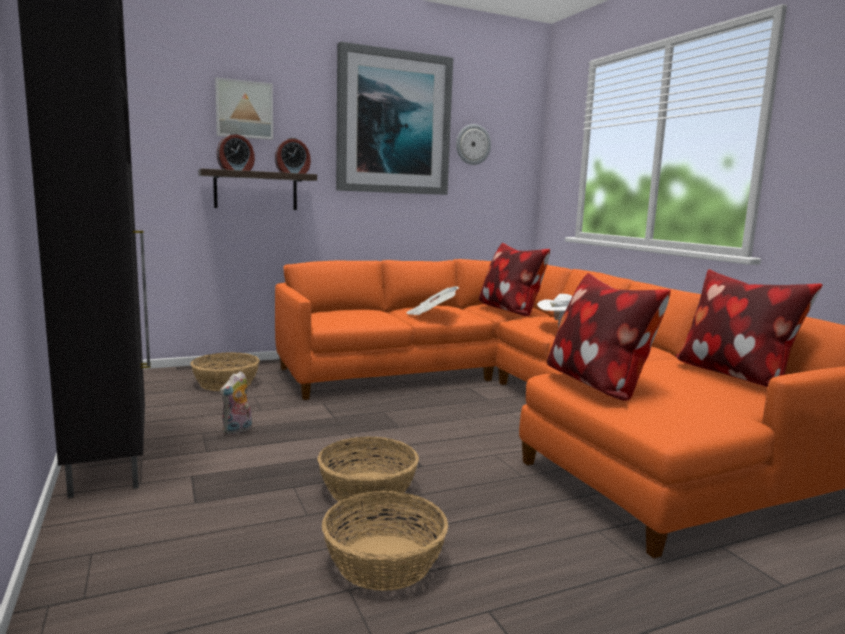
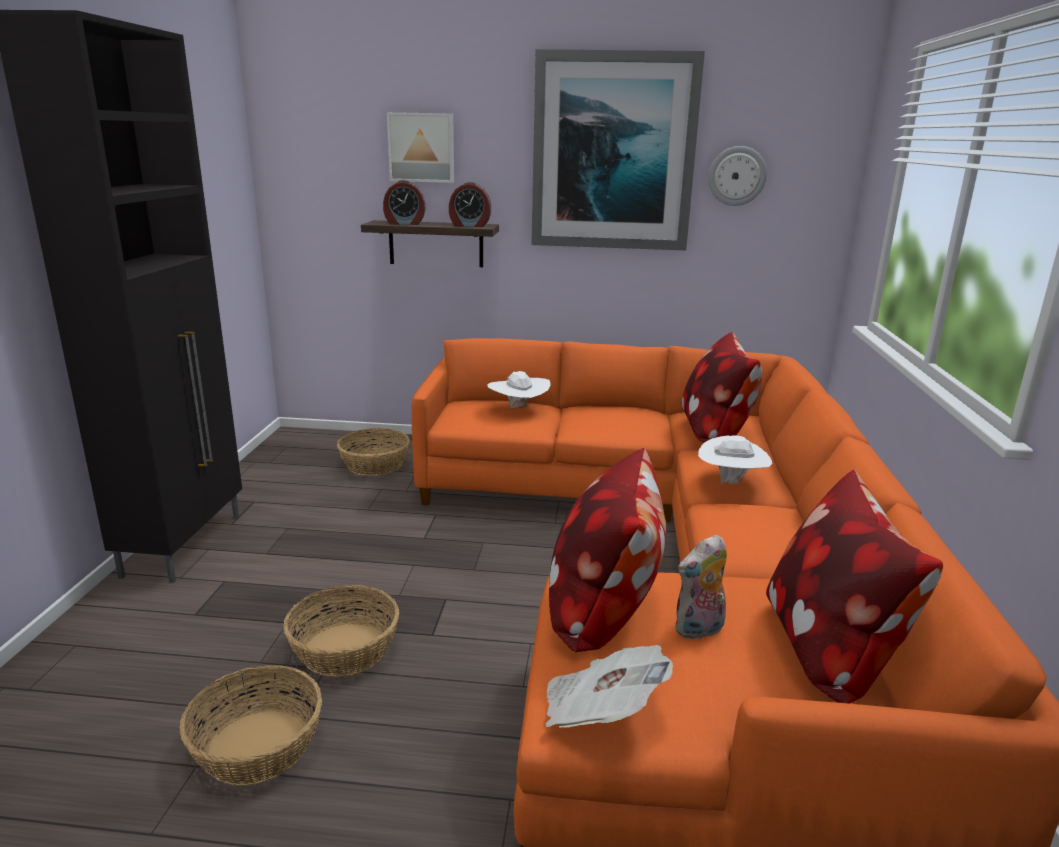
camera: 30 degrees right, 10 degrees up
(238, 431) = (317, 534): plush toy -> plush toy (699, 630)
(366, 312) = (518, 409): none -> white hat
(431, 314) = (594, 425): newspaper -> newspaper (600, 712)

